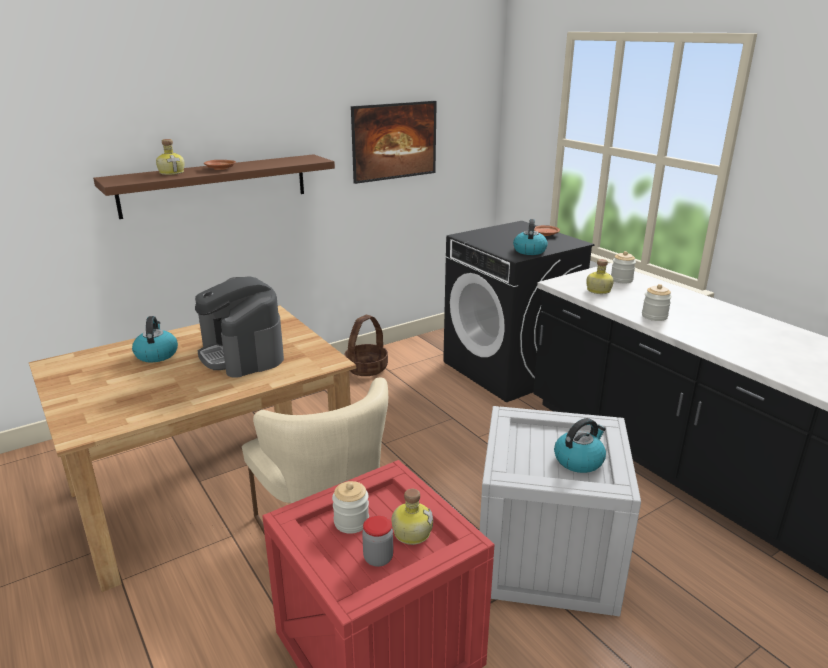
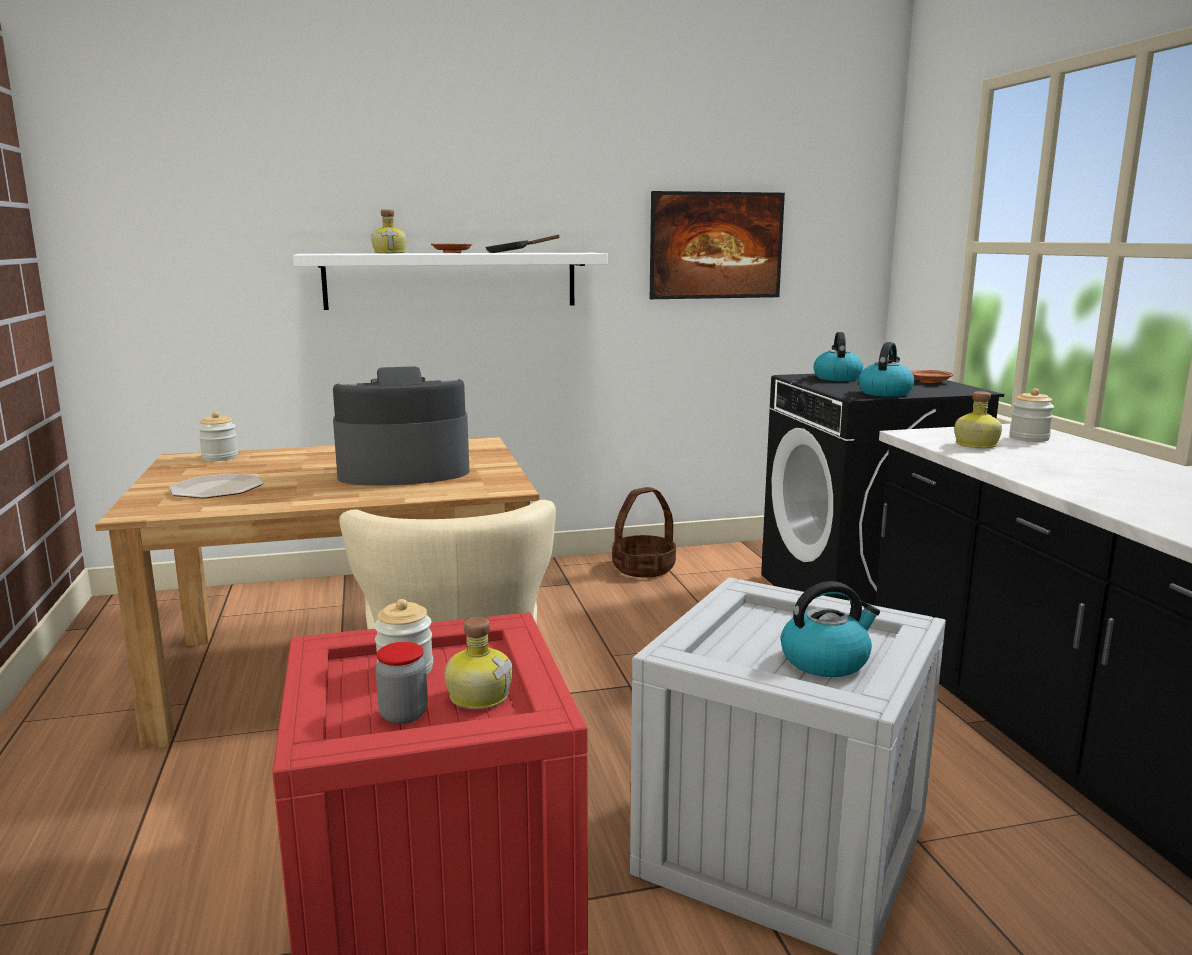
camera: 20 degrees right, 10 degrees down
(116, 396) = (216, 489): none -> plate
(156, 354) = (302, 461): kettle -> kettle (836, 378)
(215, 185) = (451, 280): brown shelf -> white shelf
(242, 354) = (403, 471): coffee machine -> coffee machine turned 90 degrees clockwise
(264, 164) = (512, 253): none -> black frying pan
(654, 316) = (1052, 476): jar -> jar (220, 457)

